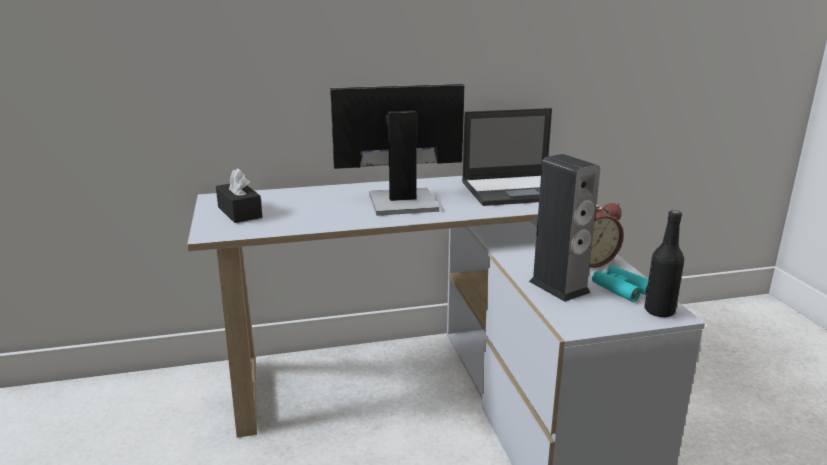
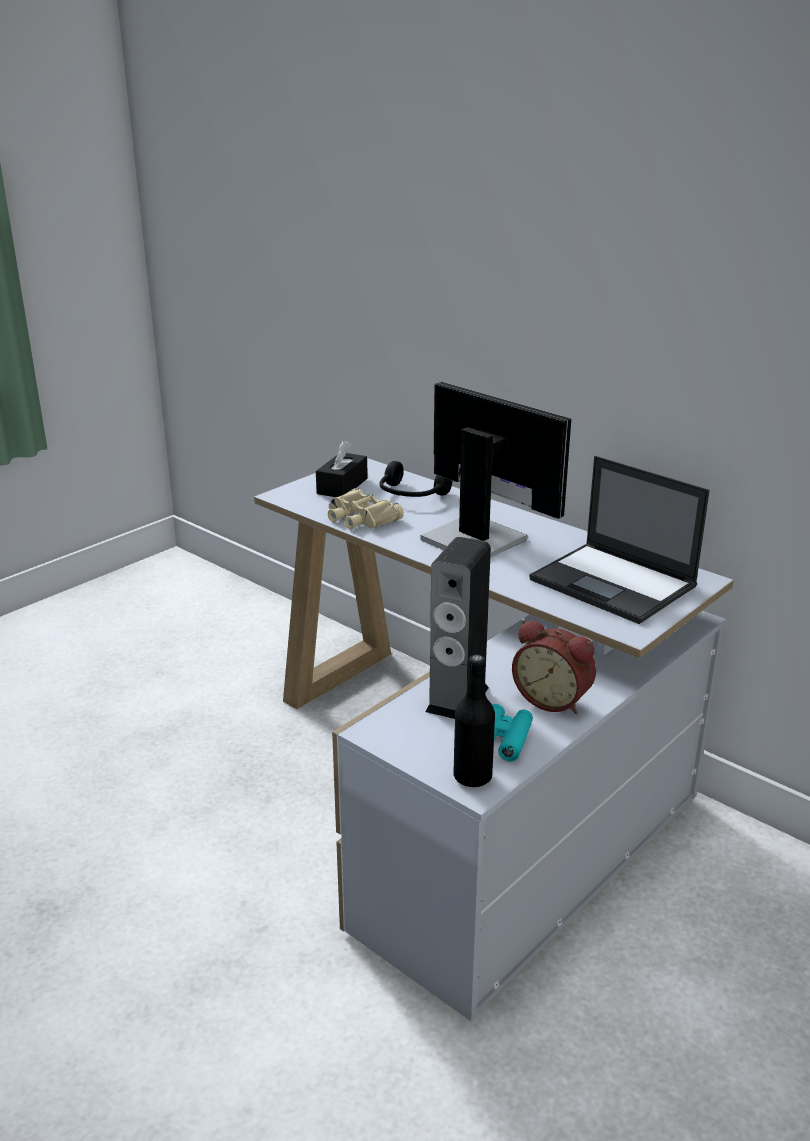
camera: 55 degrees right, 5 degrees up
(300, 199) = (411, 495): none -> black headphones
(306, 221) = (360, 518): none -> beige binoculars

